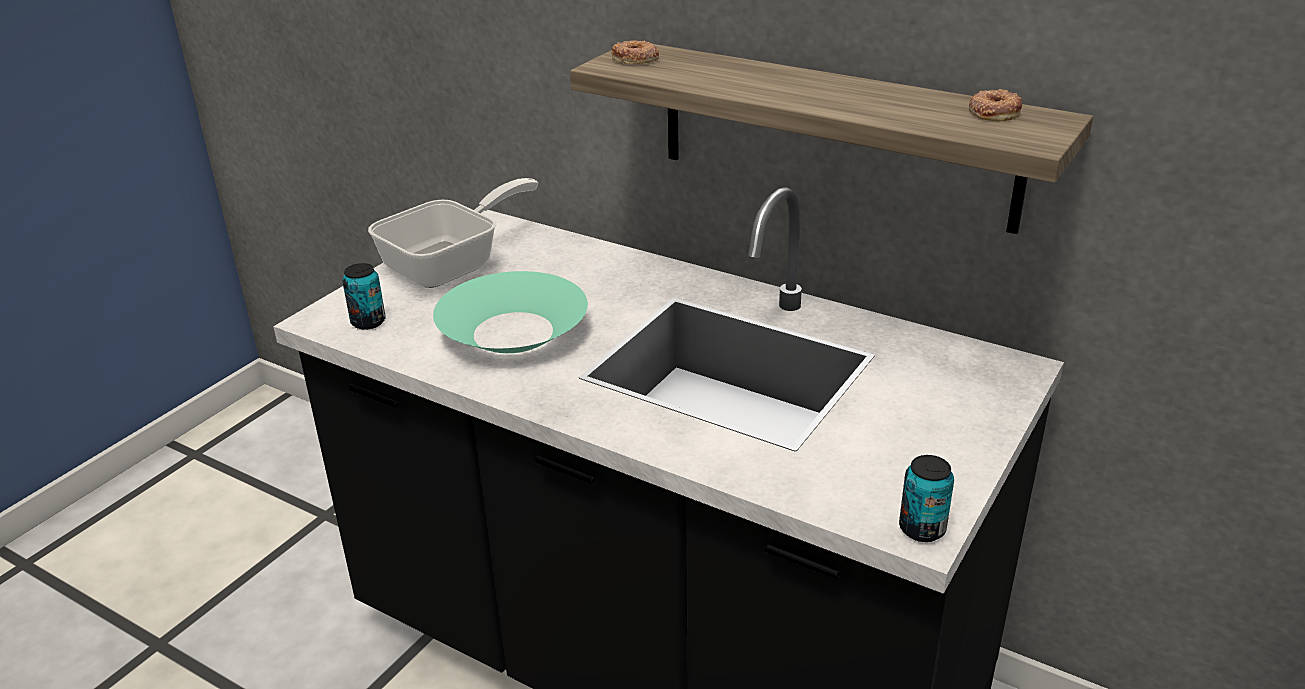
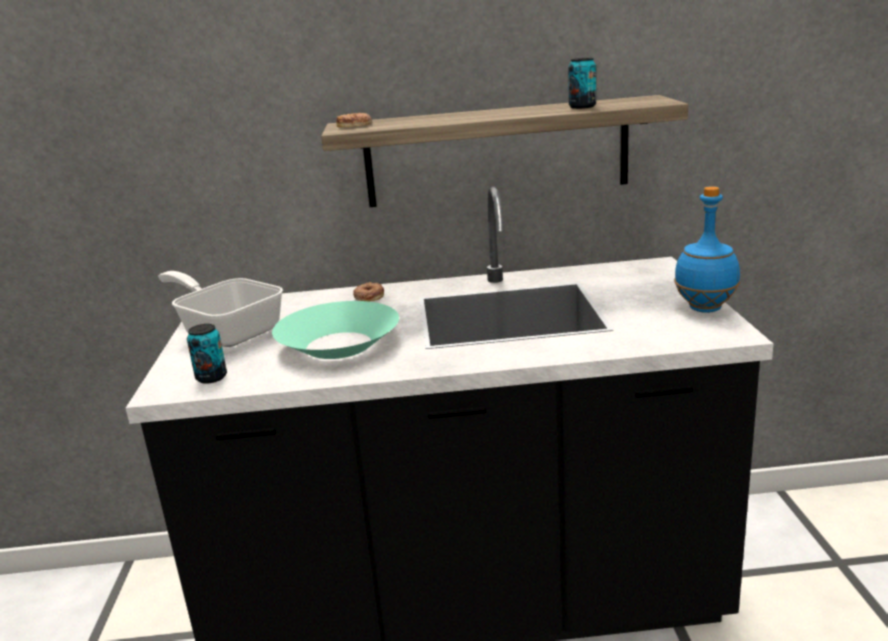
camera: 35 degrees left, 10 degrees down
(452, 264) = (227, 331): frying pan -> frying pan turned 60 degrees counterclockwise
(922, 529) = (731, 332): can -> can (582, 107)
(955, 472) = (704, 308): none -> blue bottle
(993, 112) = (614, 101): donut -> donut (369, 296)

